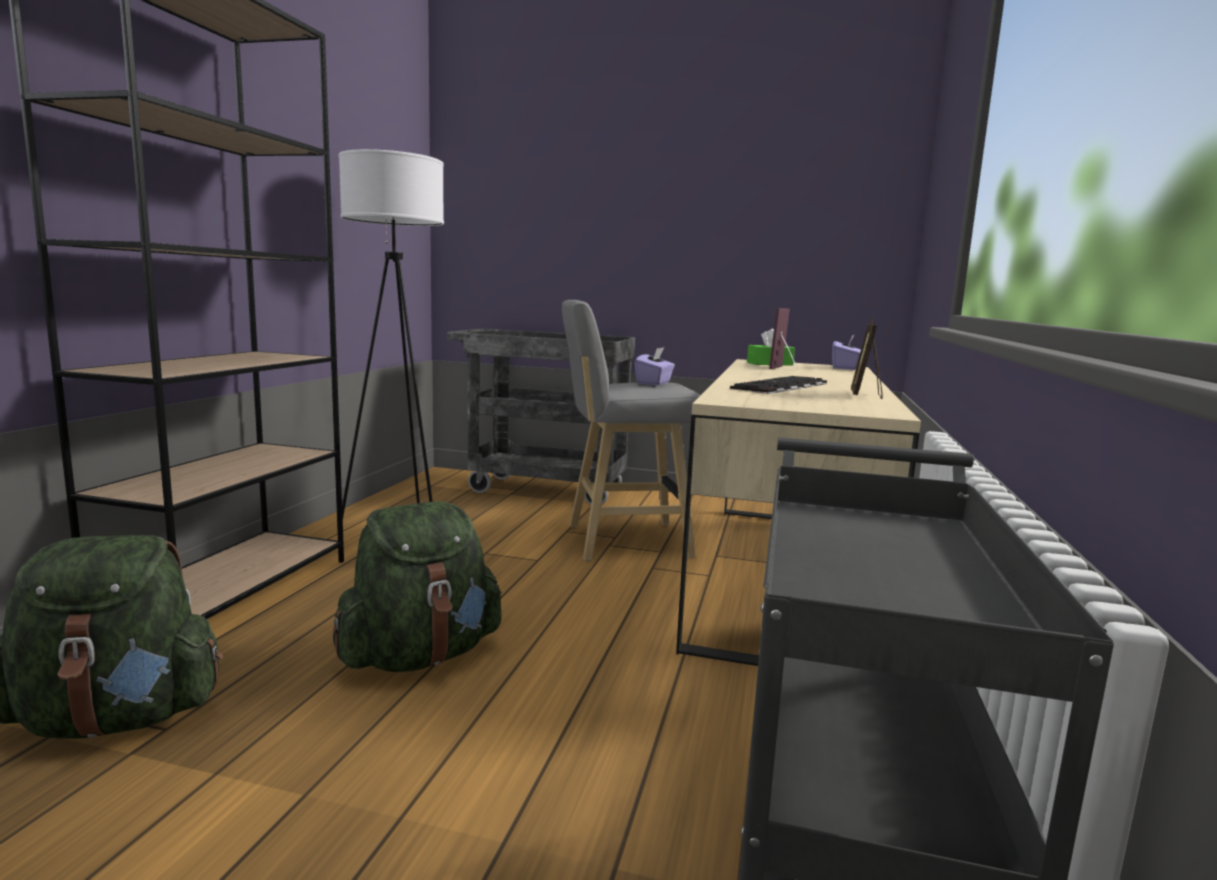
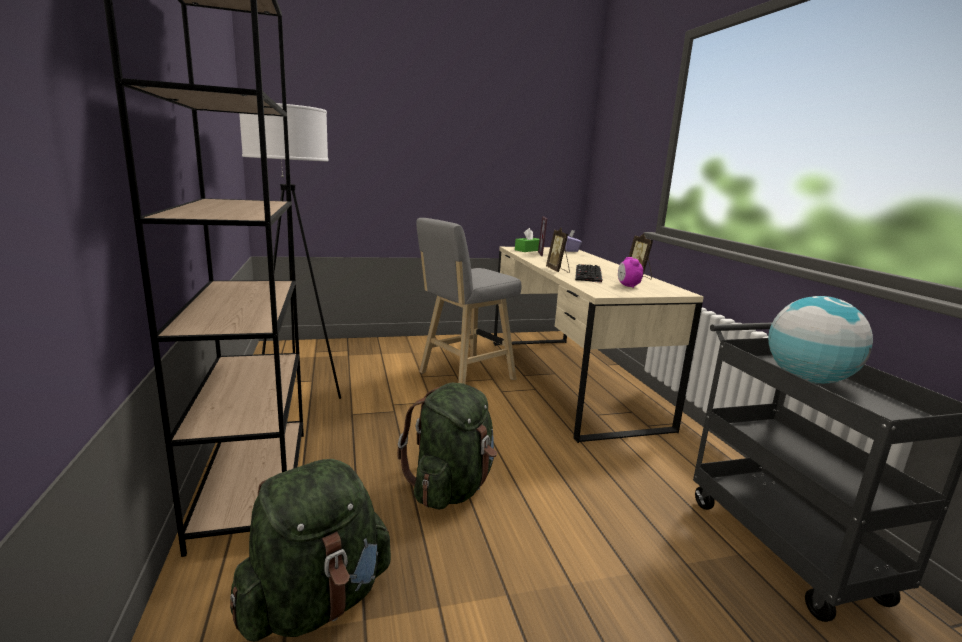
camera: 30 degrees left, 5 degrees up
(540, 491) = (365, 348): black cart -> none
(654, 383) = (480, 271): purple tissue box -> none
(739, 380) = (558, 270): none -> picture frame
(803, 400) = (627, 286): none -> alarm clock
(884, 551) = (807, 379): none -> globe

